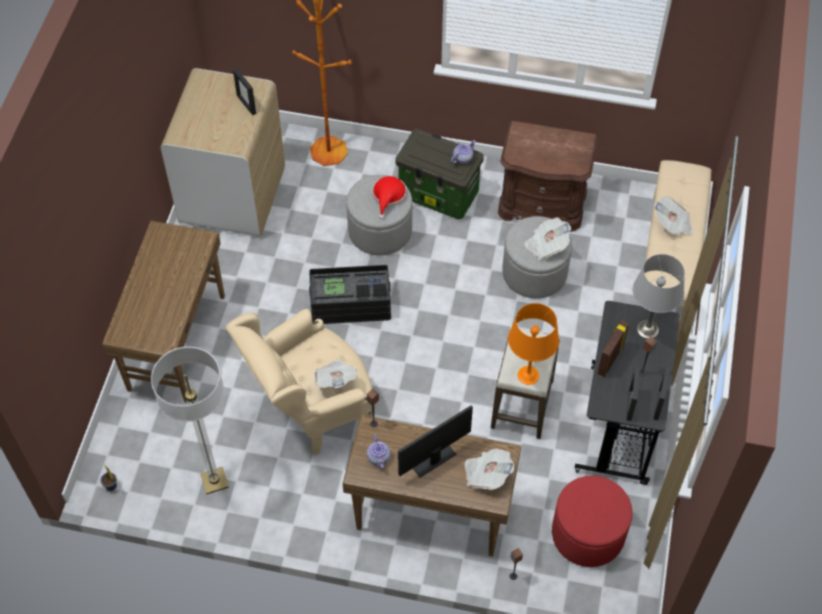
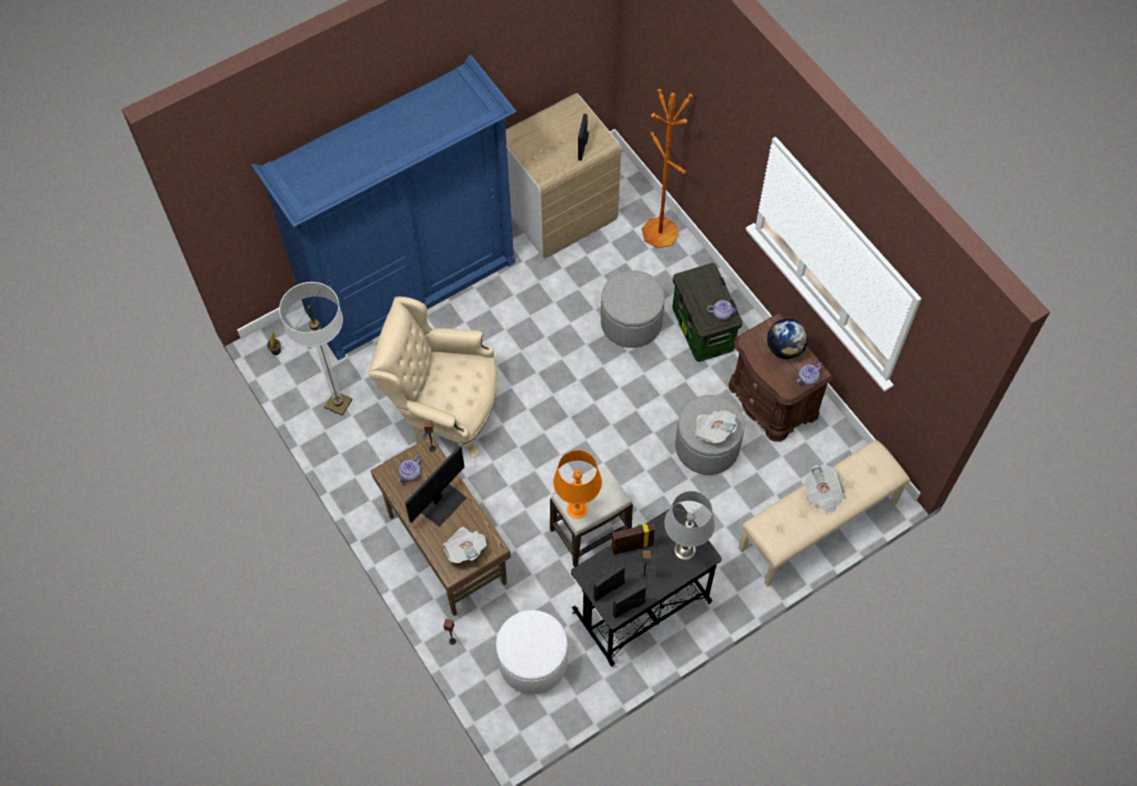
camera: 45 degrees right, 5 degrees up
(177, 342) = (413, 288): brown console table -> blue wardrobe
(335, 379) = (453, 398): newspaper -> none
(351, 303) = (553, 358): black storage box -> none
(388, 196) = (640, 299): red hat -> none
(430, 457) = (443, 504): monitor -> monitor turned 120 degrees clockwise
(544, 141) = (785, 348): none -> globe
(583, 149) = (808, 379): none -> teapot
(588, 534) = (533, 661): red ottoman -> white ottoman

